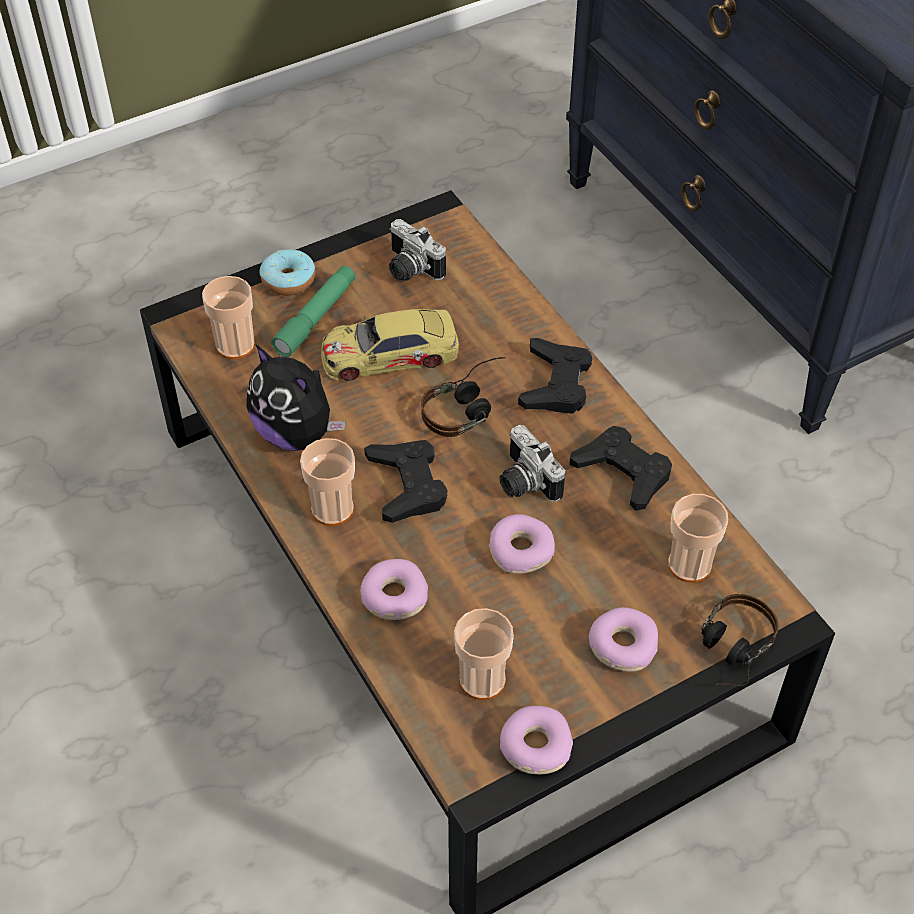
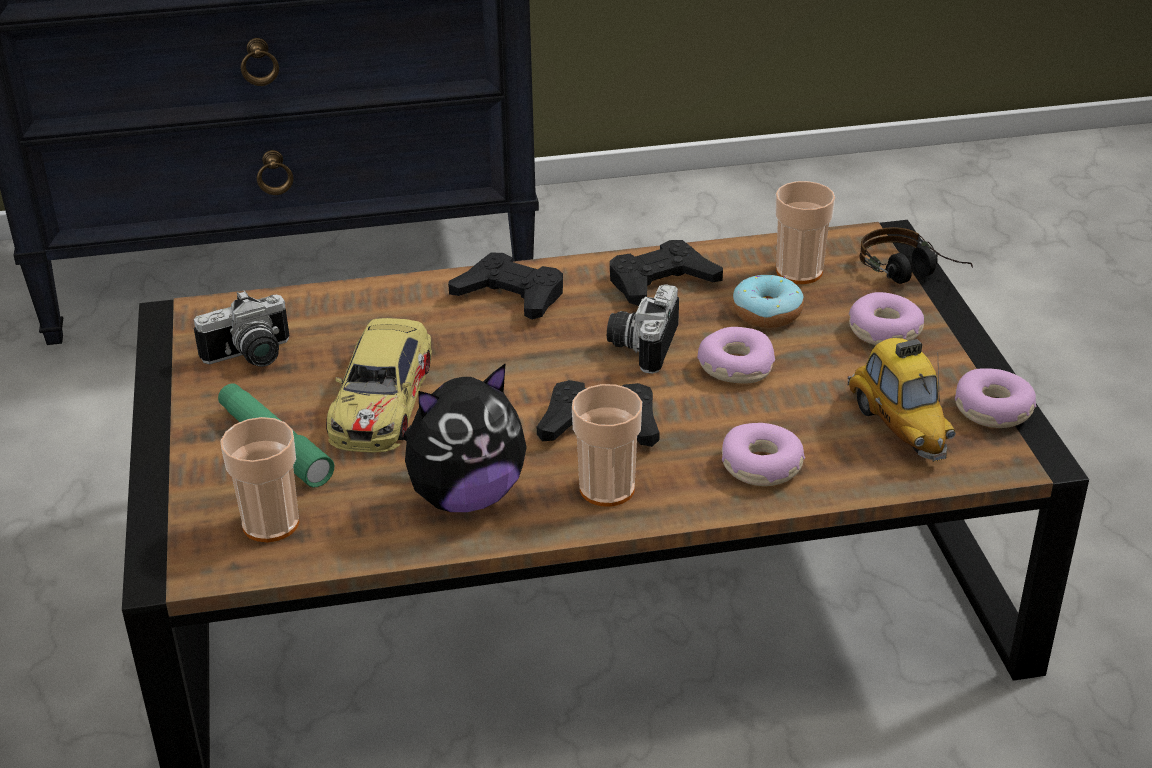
camera: 70 degrees left, 15 degrees down
(288, 280) = (187, 456): donut -> donut (767, 313)
(468, 407) = (507, 359): headphones -> none
(482, 680) = (899, 427): cup -> toy car
(523, 482) = (640, 345): camera -> camera turned 120 degrees clockwise

